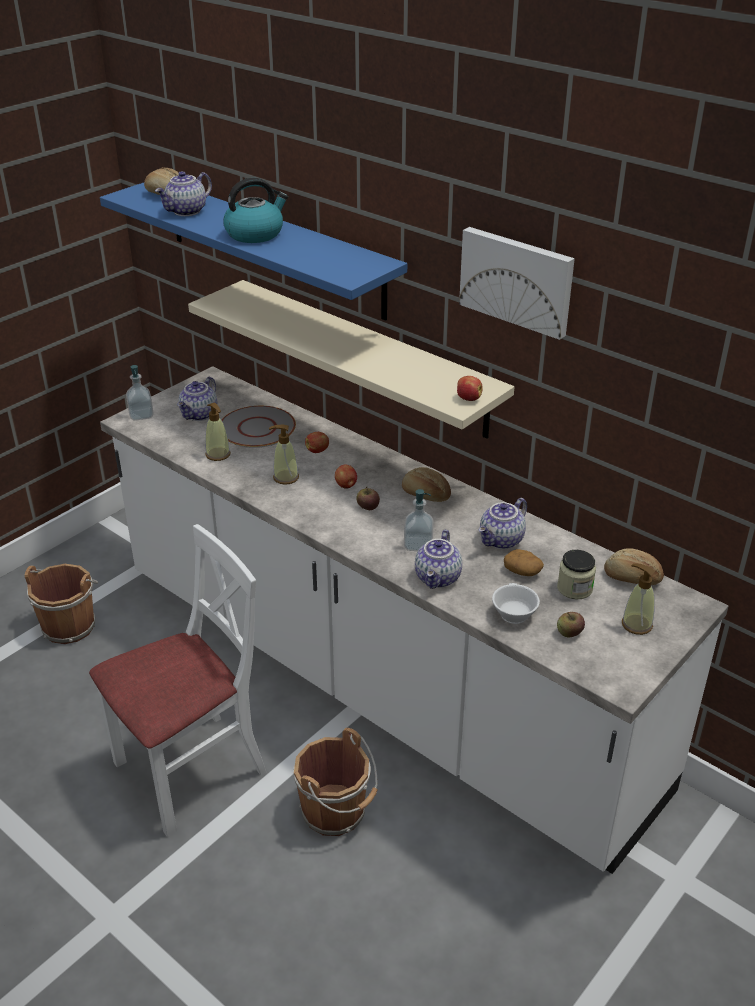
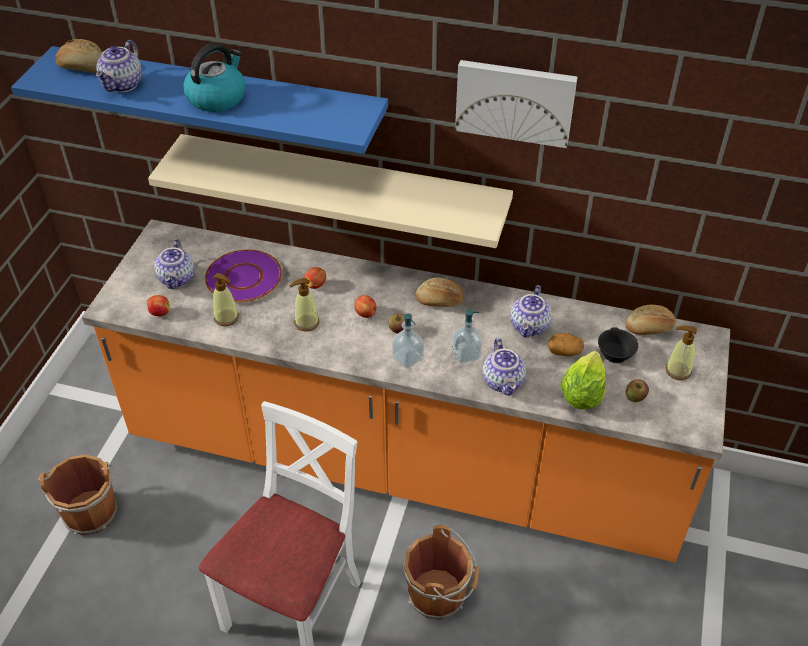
camera: 25 degrees left, 10 degrees up
(141, 415) = (119, 296): soap dispenser -> soap dispenser (407, 358)
(256, 428) = (243, 277): grey plate -> purple plate
(377, 680) = (404, 461): white counter -> orange counter
(468, 399) = (485, 216): apple -> apple (159, 313)
(512, 613) = (581, 395): white cup -> lettuce
(574, 588) = (613, 353): jar -> black cup

